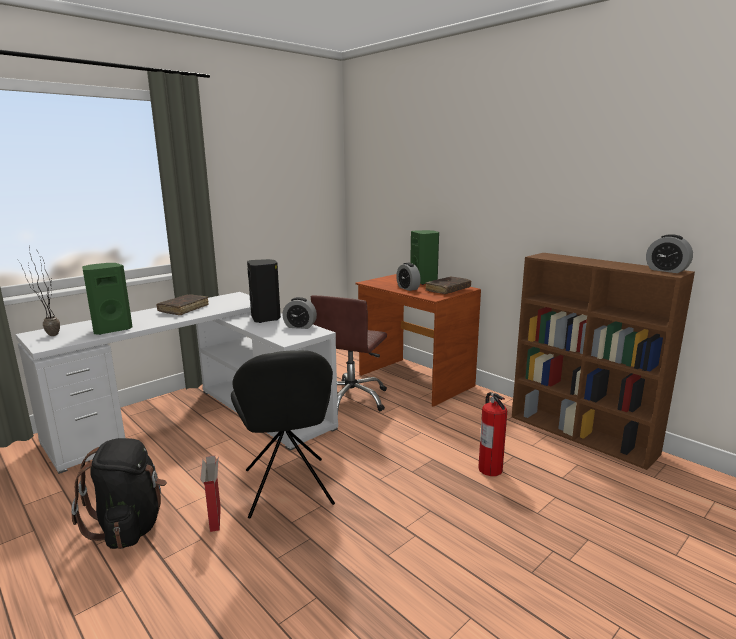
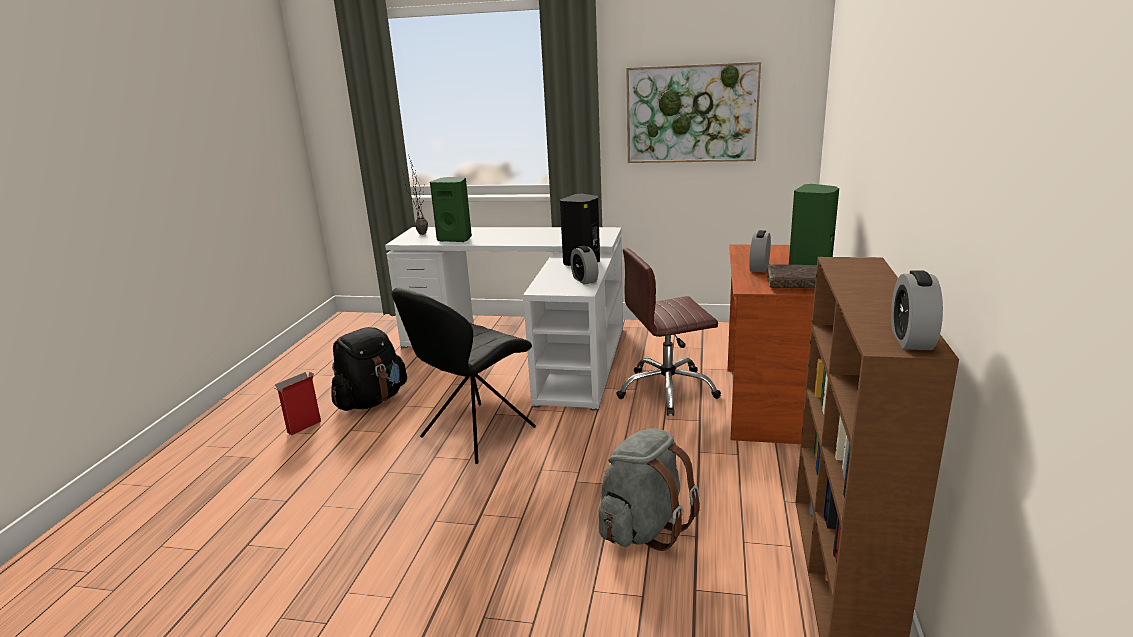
camera: 55 degrees right, 5 degrees up
(184, 309) = (536, 234): brown book -> none
(215, 519) = (407, 425): cardboard box -> cardboard box (303, 427)
(270, 196) = (691, 114): none -> picture
(490, 469) = (643, 528): fire extinguisher -> grey backpack

